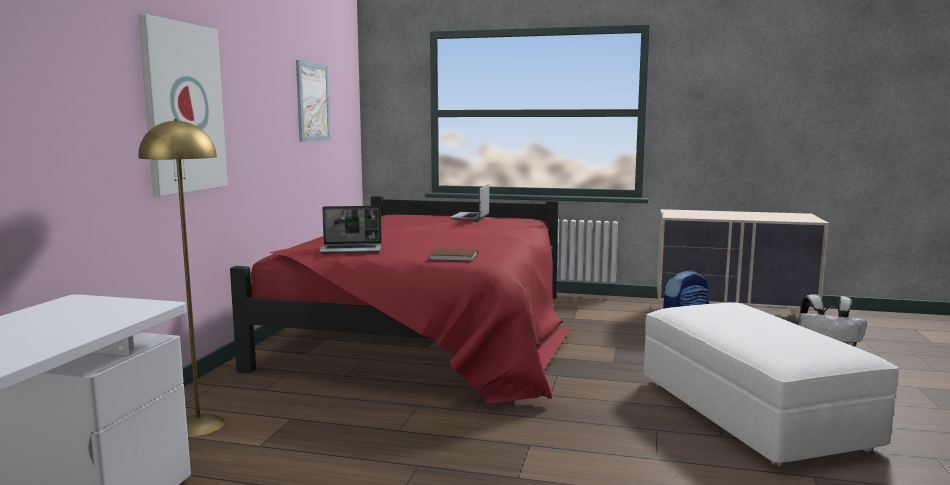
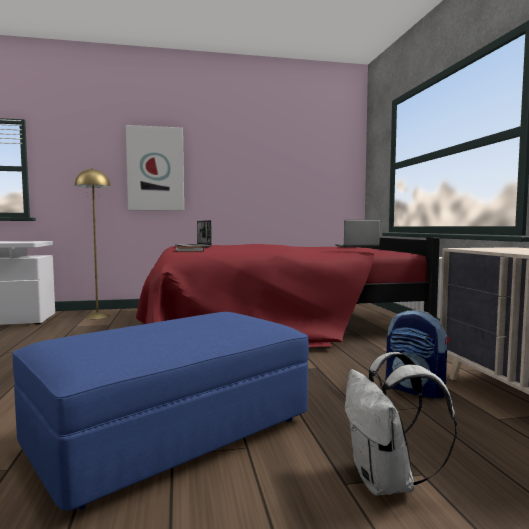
camera: 65 degrees right, 5 degrees down
(312, 102) = (291, 166): picture -> none
(751, 413) = (172, 433): white ottoman -> blue ottoman

